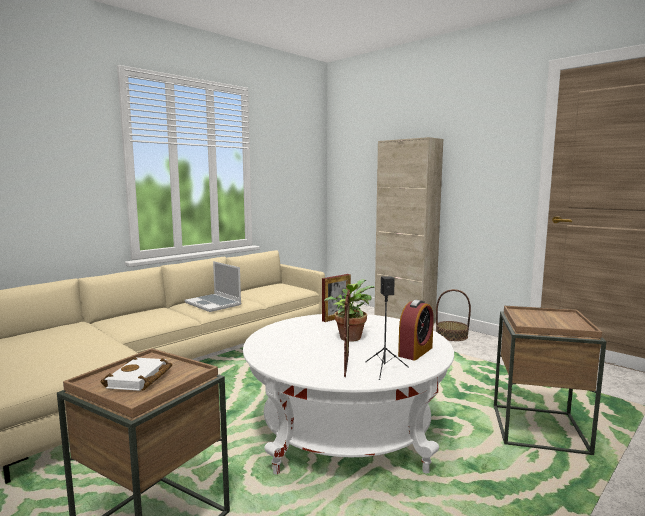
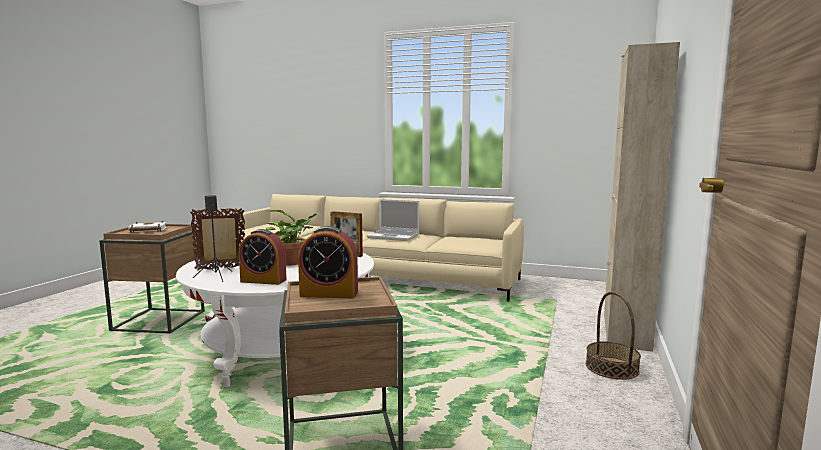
camera: 65 degrees right, 0 degrees up
(214, 304) = (394, 236): laptop -> laptop turned 90 degrees counterclockwise
(544, 321) = (329, 294): none -> alarm clock

